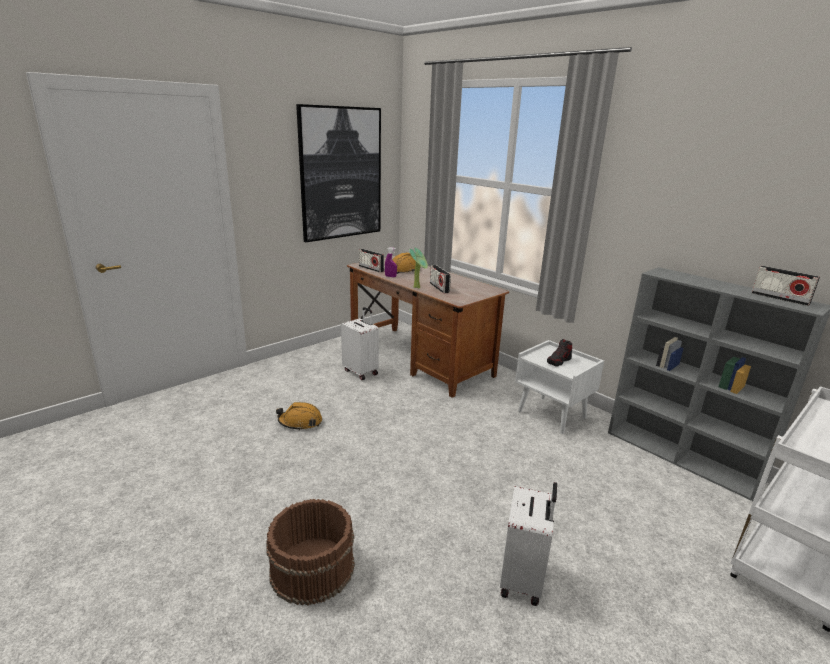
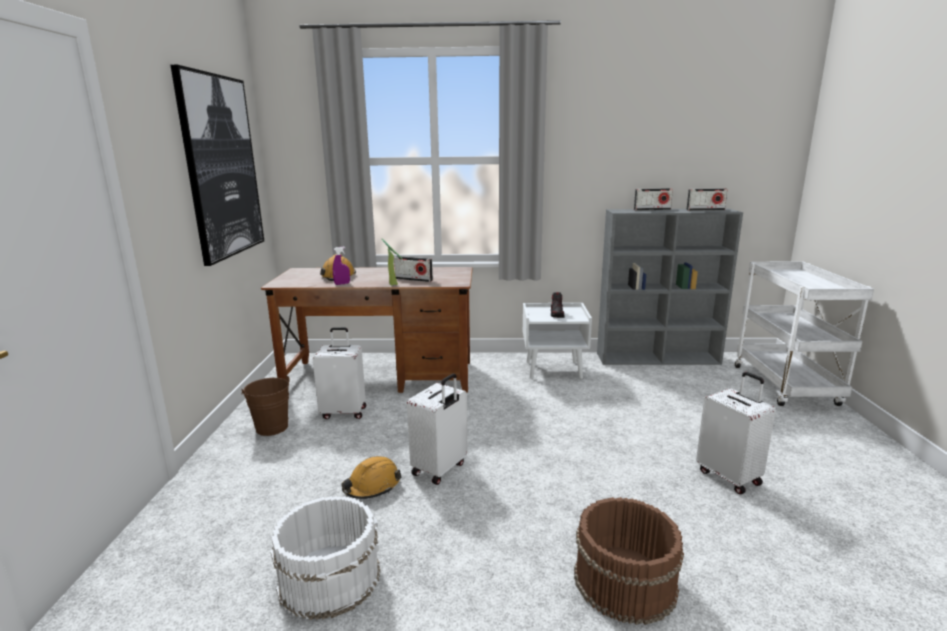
camera: 45 degrees left, 5 degrees down
(212, 453) = (329, 577): none -> white bucket
(316, 361) = (270, 426): none -> brown bucket
(346, 435) = (440, 469): none -> white suitcase
(371, 268) = (301, 283): radio -> radio (652, 209)

